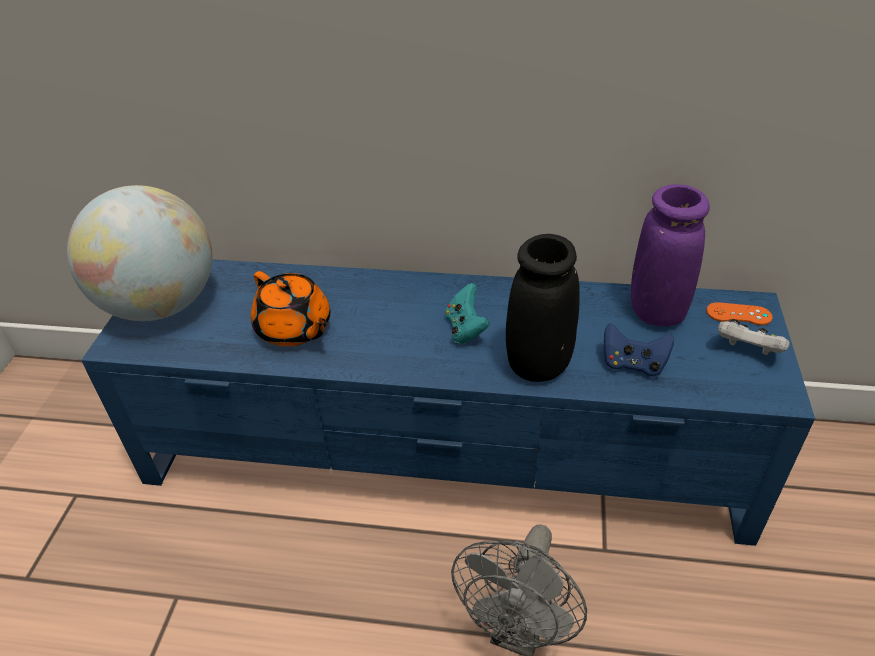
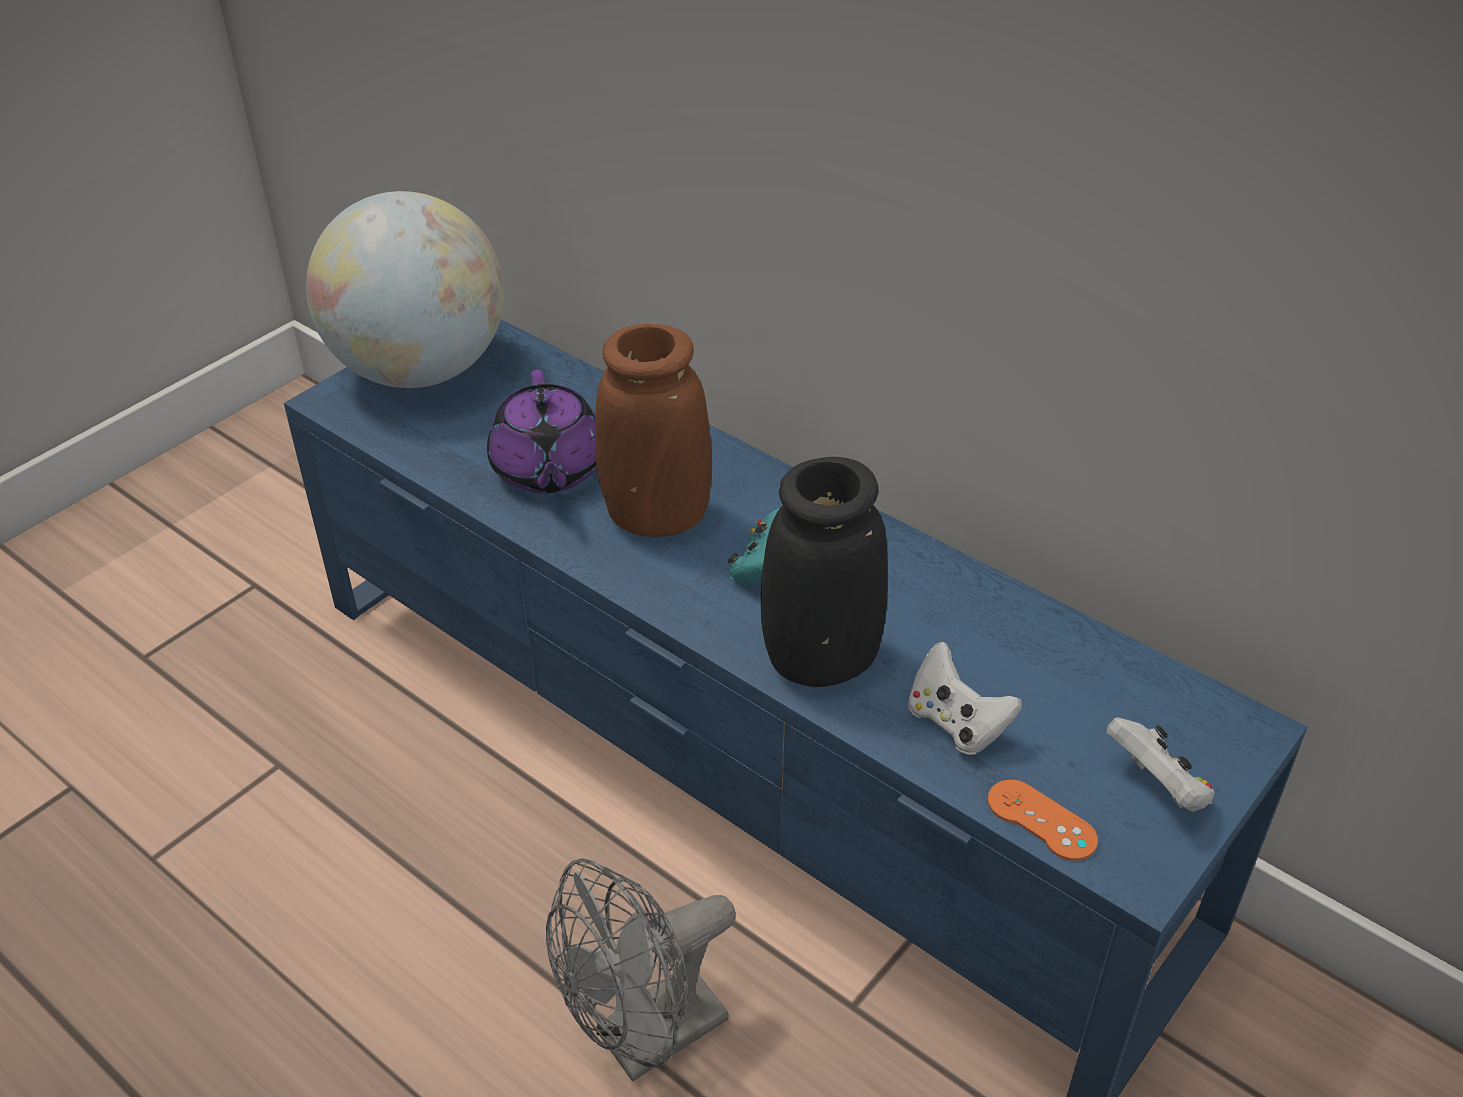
camera: 30 degrees right, 0 degrees up
(294, 329) = (548, 470): orange teapot -> purple teapot
(382, 328) = (656, 517): none -> brown vase
(633, 364) = (956, 723): blue game controller -> white game controller
(656, 311) = (1072, 666): purple vase -> none
(738, 314) = (1203, 729): orange game controller -> orange game controller (1041, 820)

